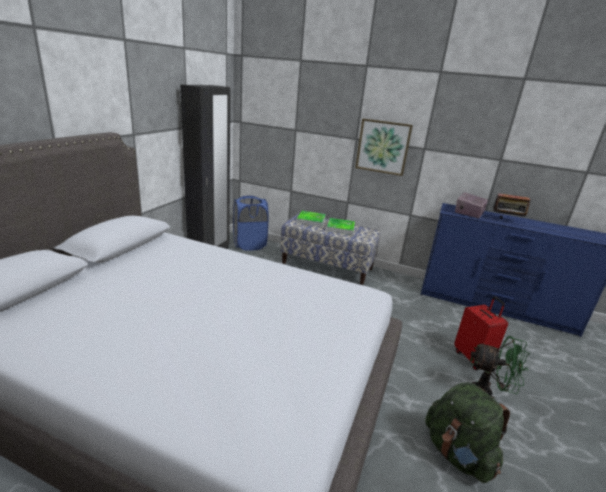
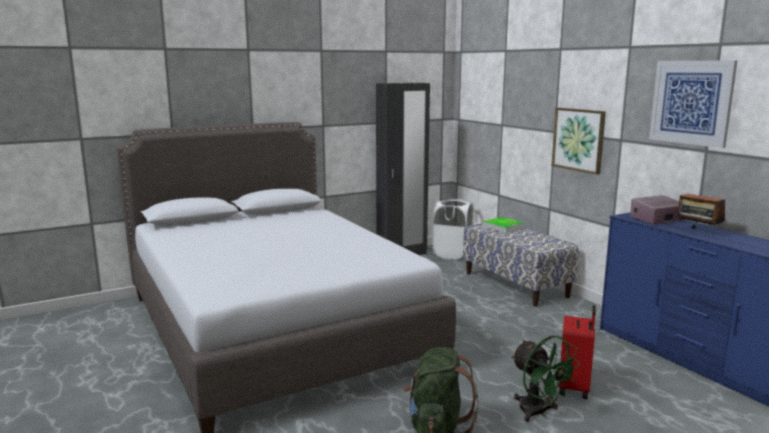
camera: 40 degrees right, 10 degrees down
(249, 244) = (452, 254): blue laundry basket -> white laundry basket
(340, 228) = (527, 237): tray -> none
(494, 122) = (691, 102): none -> picture

